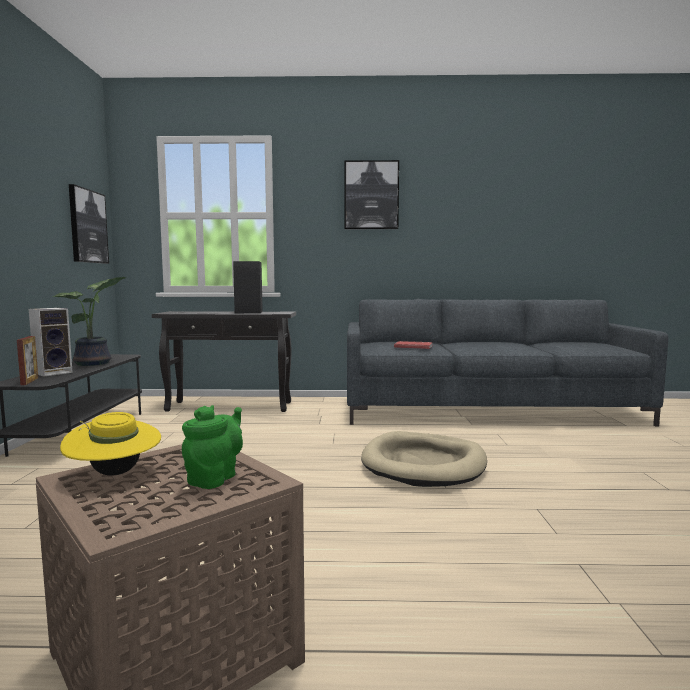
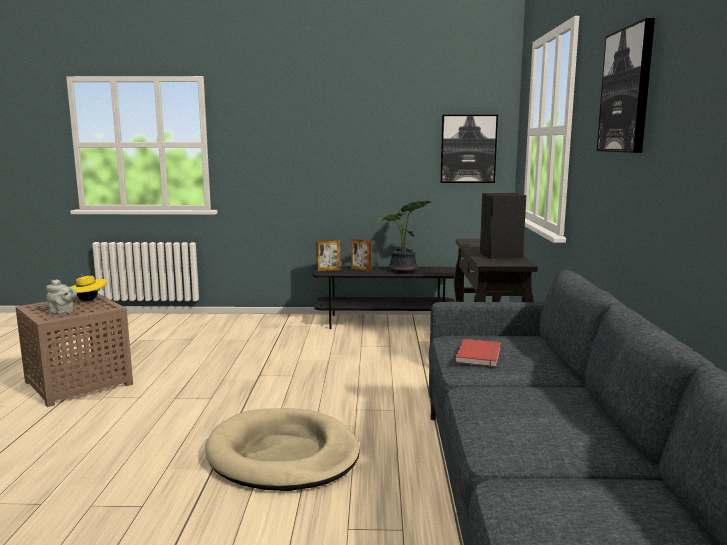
camera: 90 degrees right, 5 degrees up
(54, 372) = (361, 269): speaker -> picture frame
(215, 478) = (63, 312): green teapot -> grey teapot

